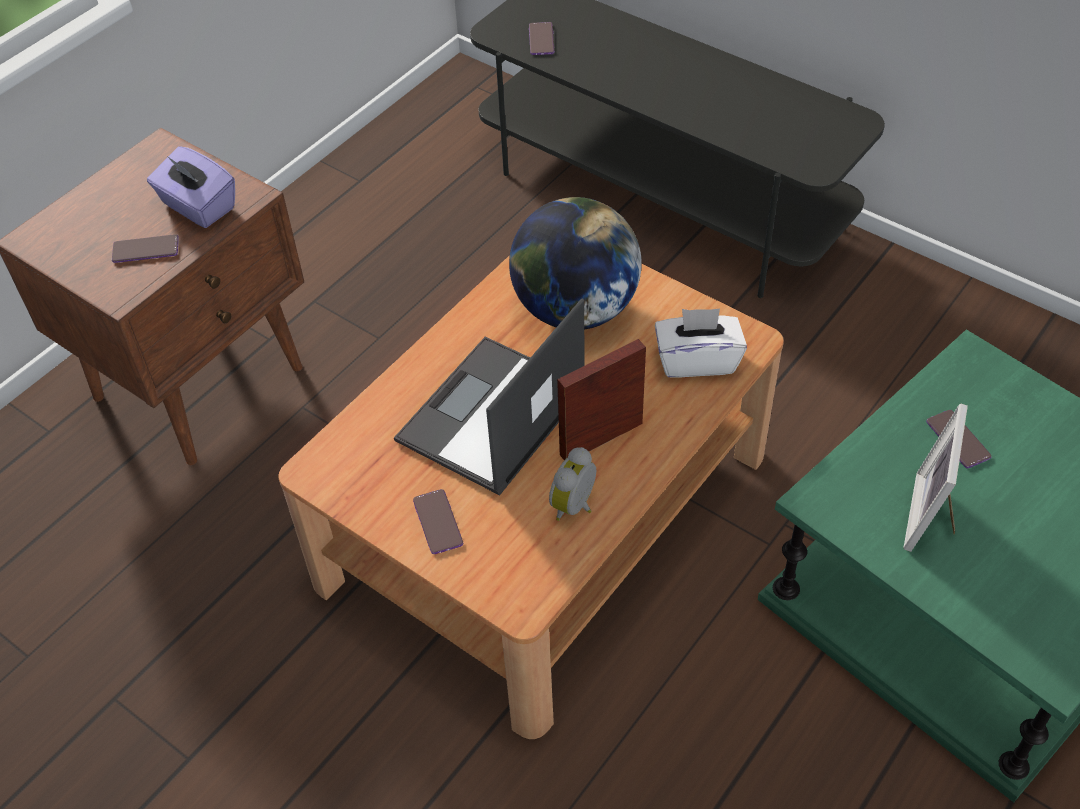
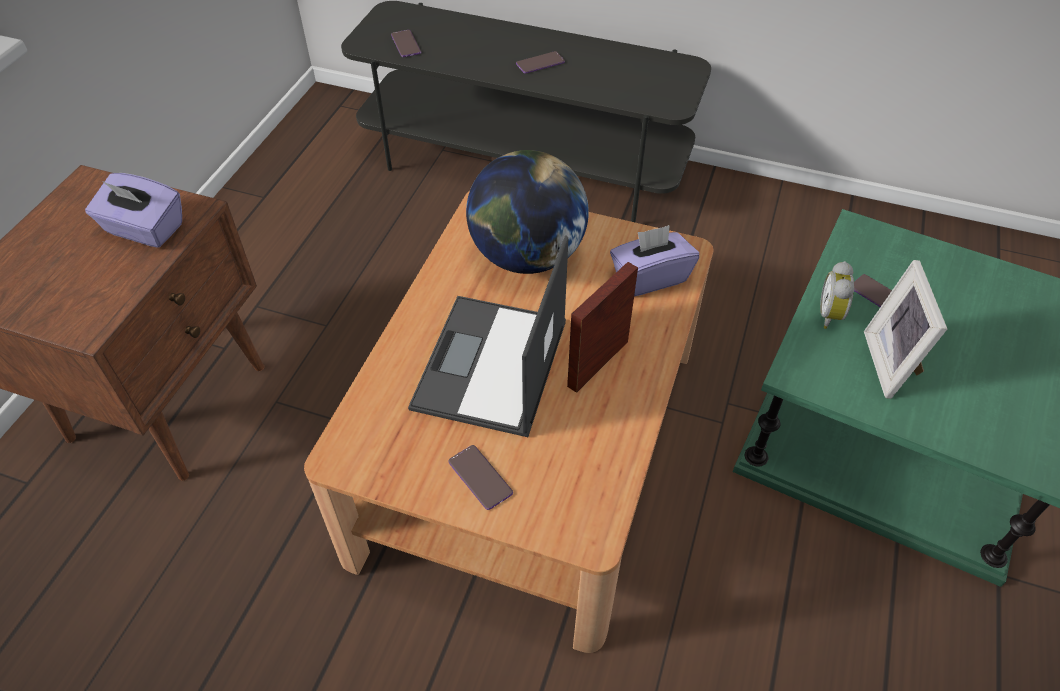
camera: 20 degrees left, 0 degrees up
(145, 250) = (102, 280): phone -> phone (540, 63)
(576, 507) = (602, 430): alarm clock -> alarm clock (831, 315)
(697, 360) = (650, 277): white tissue box -> purple tissue box

